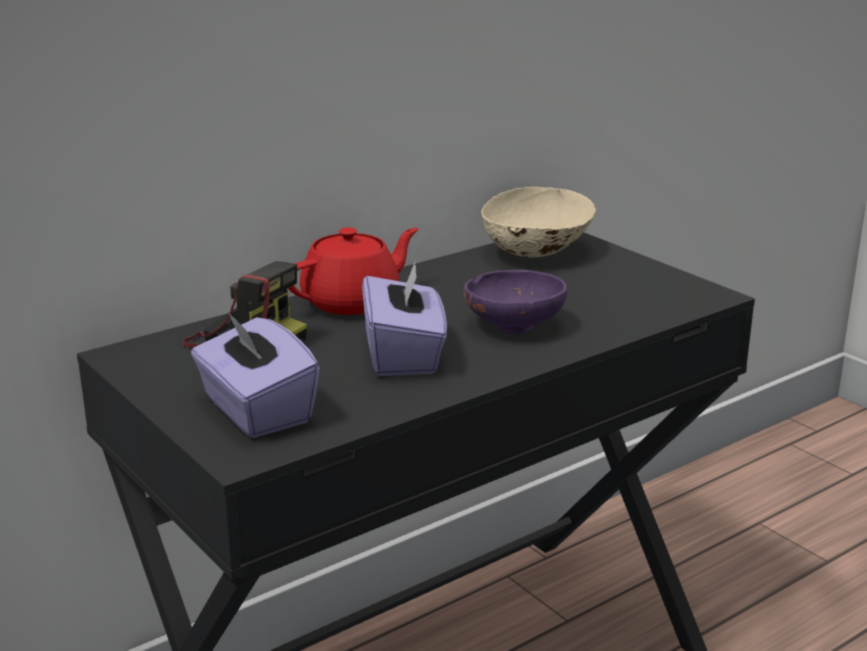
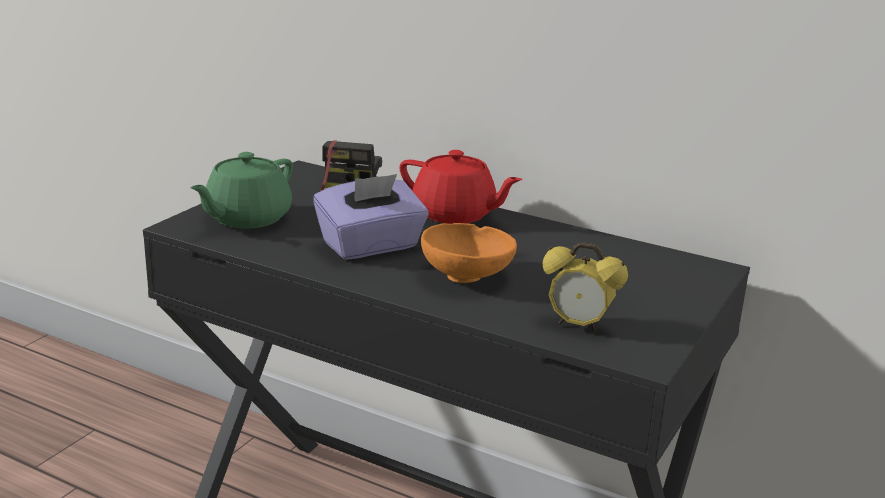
camera: 65 degrees right, 0 degrees up
(256, 411) = (246, 218): purple tissue box -> green teapot
(514, 325) = (468, 276): purple bowl -> orange bowl
(536, 253) = (651, 264): beige bowl -> none
(643, 304) = (578, 326): none -> alarm clock

